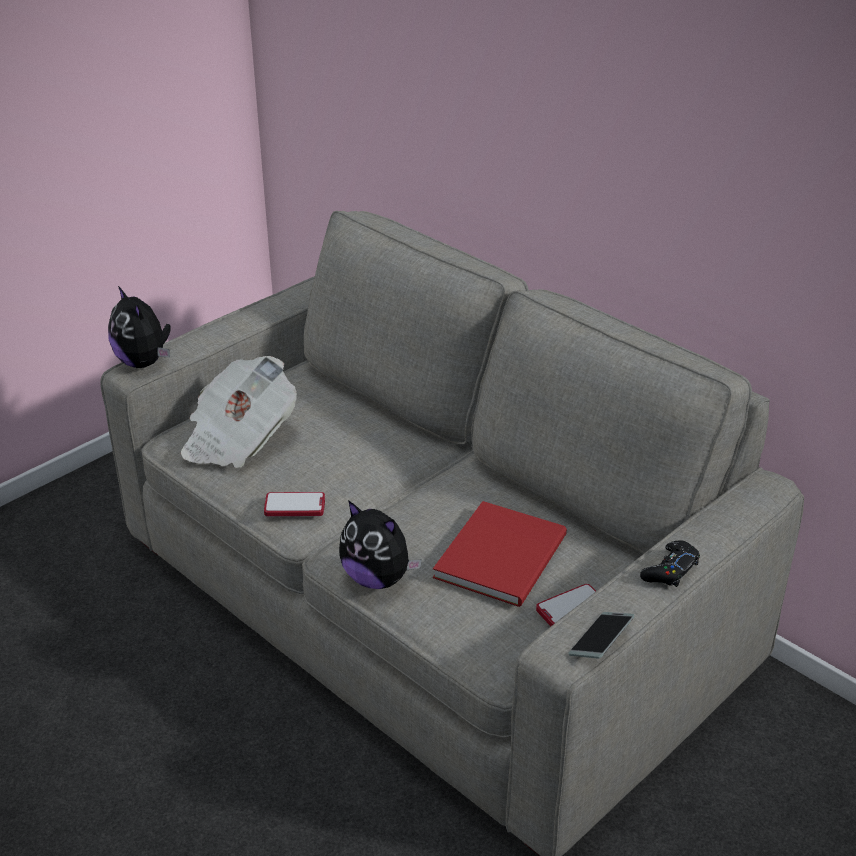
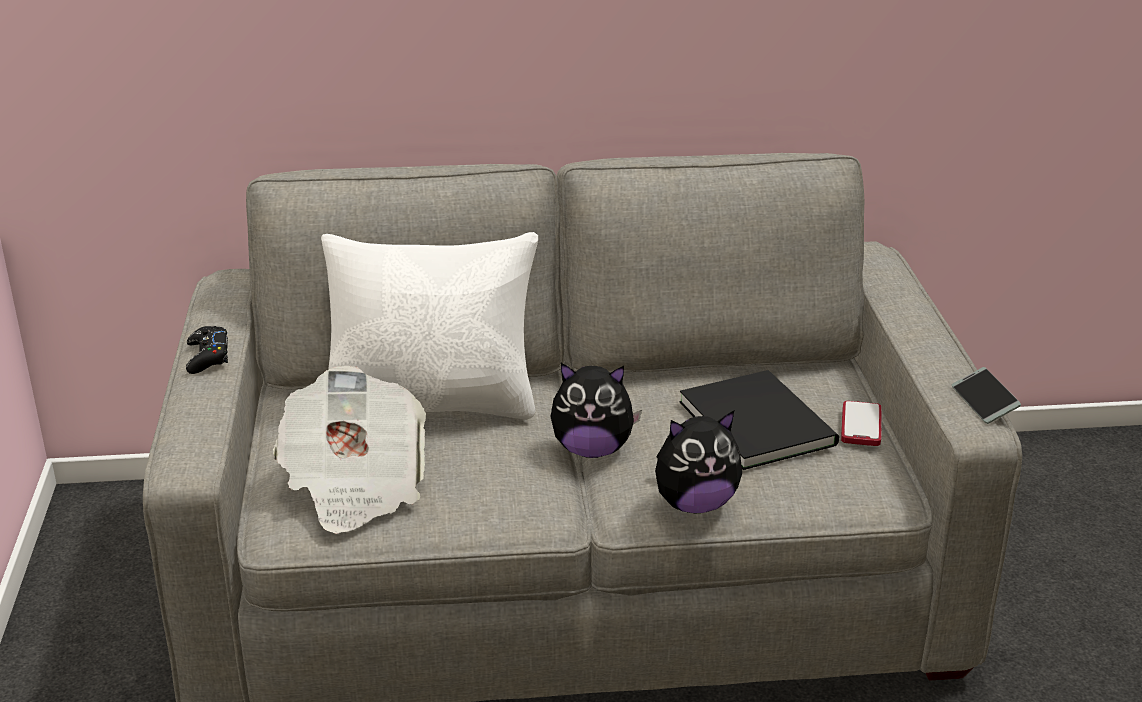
camera: 50 degrees left, 5 degrees down
(144, 362) = (184, 453): plush toy -> plush toy (592, 449)
(294, 506) = (525, 499): phone -> none
(358, 419) = (435, 402): none -> white pillow
(505, 555) = (758, 420): red book -> black book
(670, 570) = (929, 335): black game controller -> black game controller (208, 357)

